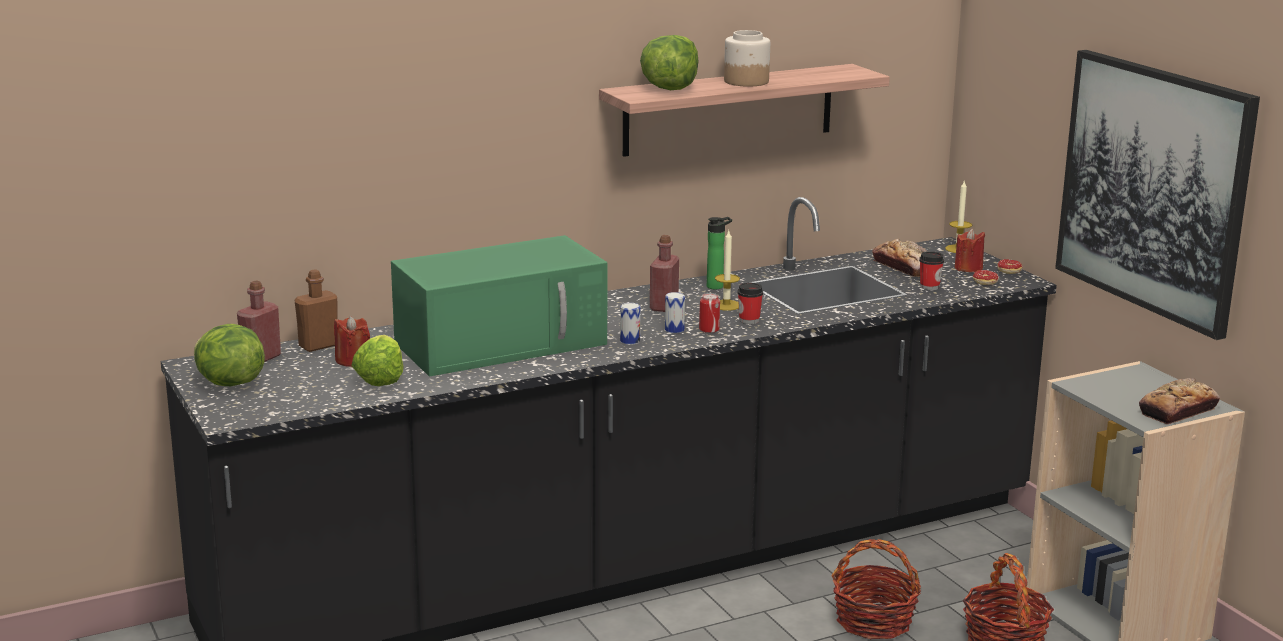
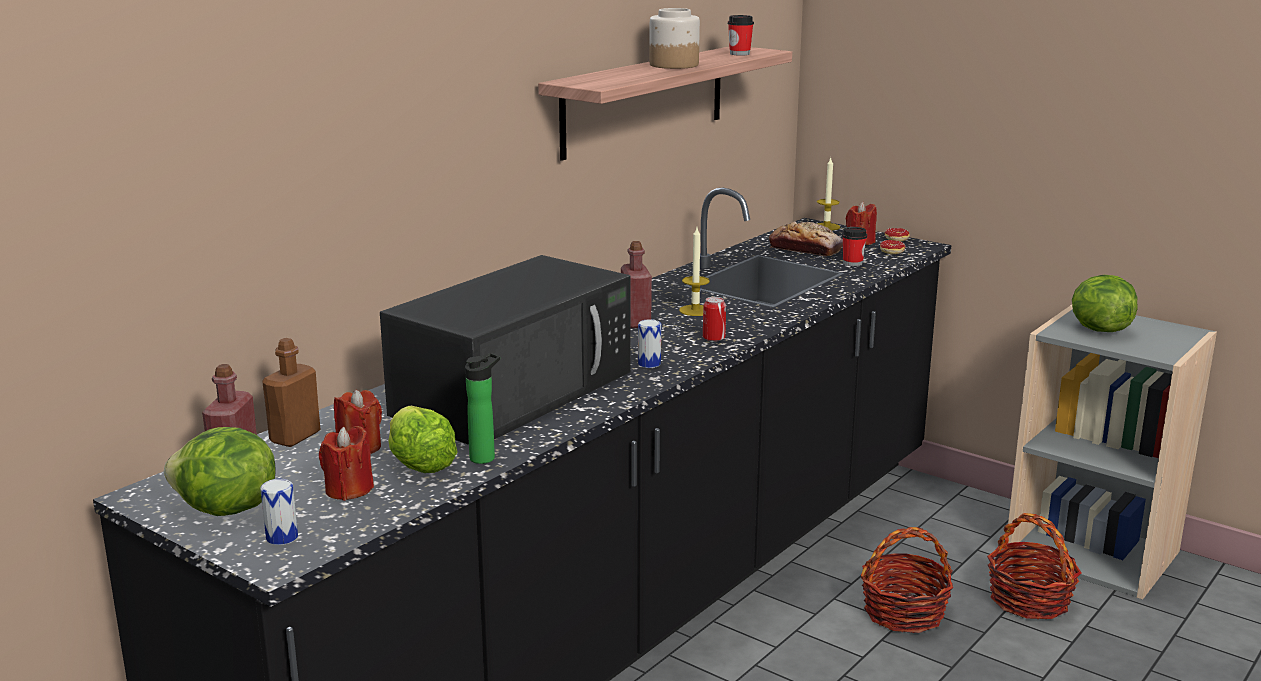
camera: 25 degrees left, 0 degrees up
(315, 386) = (349, 490): none -> red candle
(503, 343) = (515, 391): green microwave -> black microwave
(669, 88) = (612, 76): lettuce -> lettuce (1098, 329)
(674, 329) = (678, 344): can -> can (282, 537)
(717, 286) = (661, 293): bottle -> bottle (485, 457)
(749, 320) = (738, 321): cup -> cup (739, 54)
(1153, 189) = (1083, 132): picture -> none
(1178, 411) = (1169, 340): bread -> none

